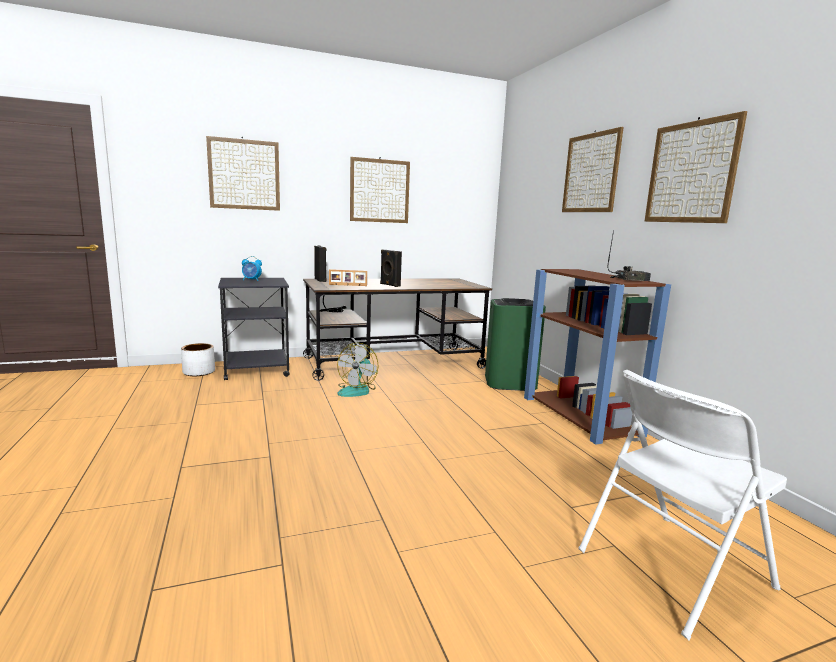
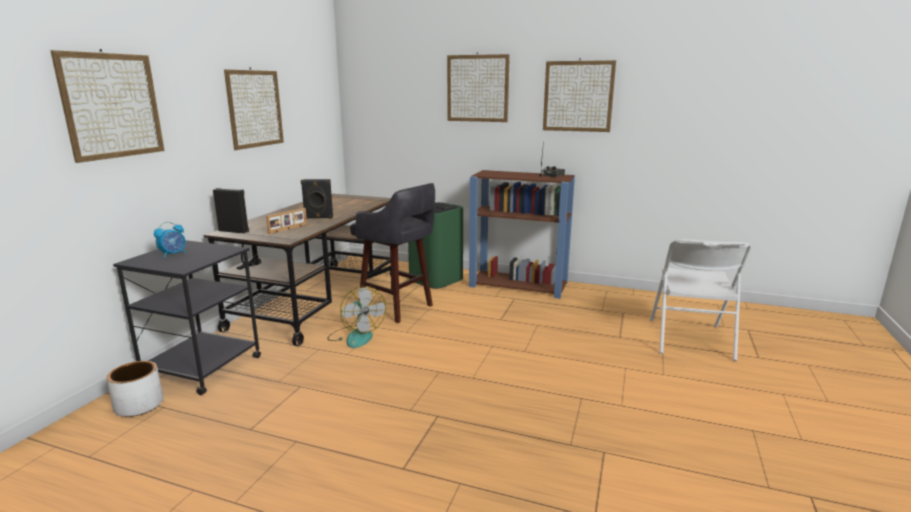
camera: 50 degrees left, 5 degrees up
(427, 387) = (397, 308): none -> grey stool

